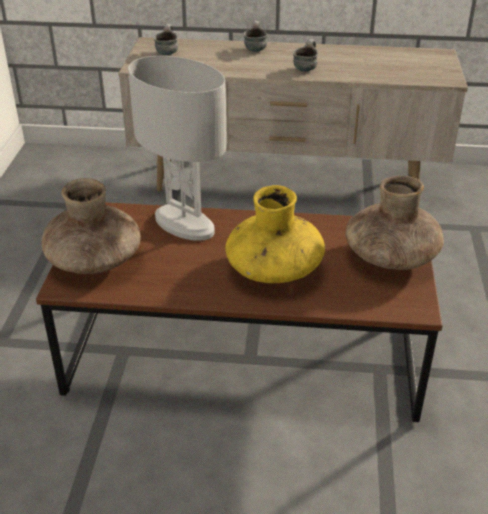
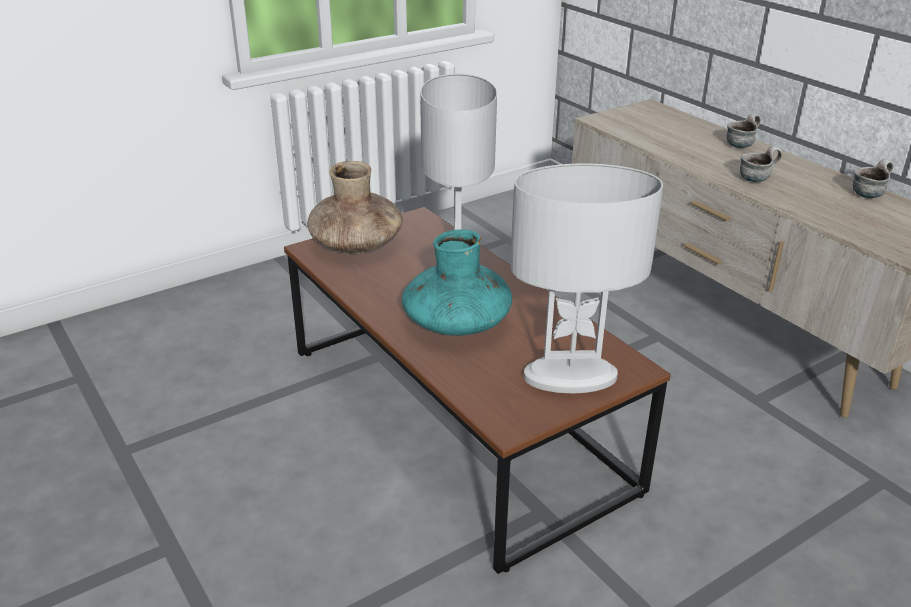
camera: 50 degrees right, 5 degrees down
(166, 52) = (649, 118): mug -> mug (868, 194)
(274, 270) = (456, 324): yellow vase -> turquoise vase
(390, 257) = (570, 377): brown vase -> white table lamp

